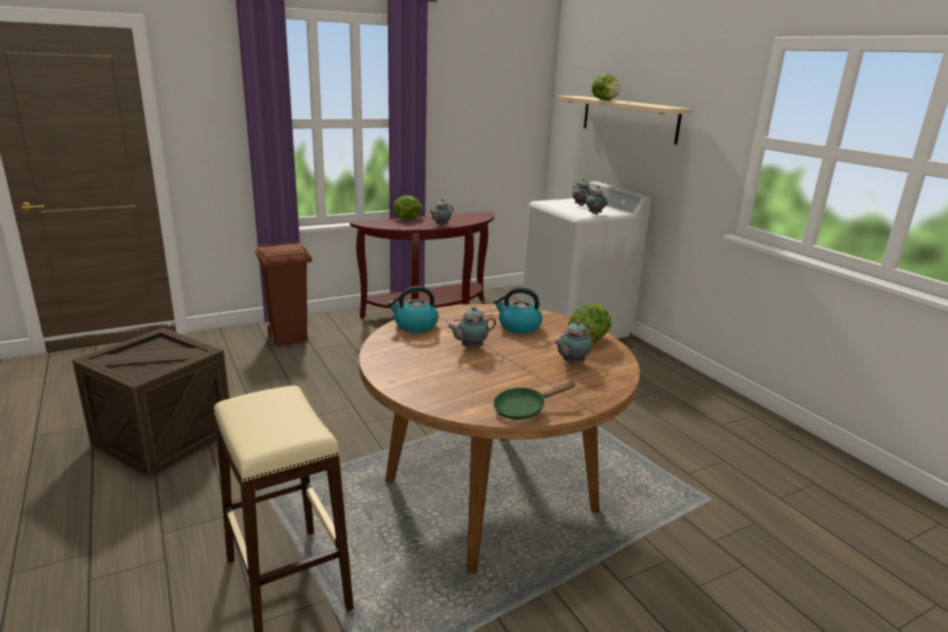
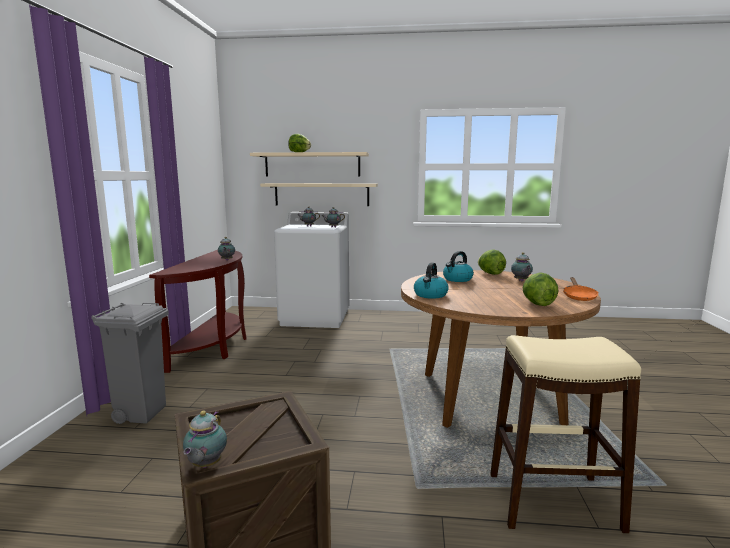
camera: 55 degrees left, 10 degrees down
(289, 338) = (142, 413): brown trash can -> grey trash can
(408, 218) = (186, 263): lettuce -> lettuce (537, 304)
(470, 348) = (482, 291): teapot -> teapot (205, 465)
(524, 409) = (578, 296): green frying pan -> orange frying pan
(631, 163) = (321, 194): none -> beige shelf

